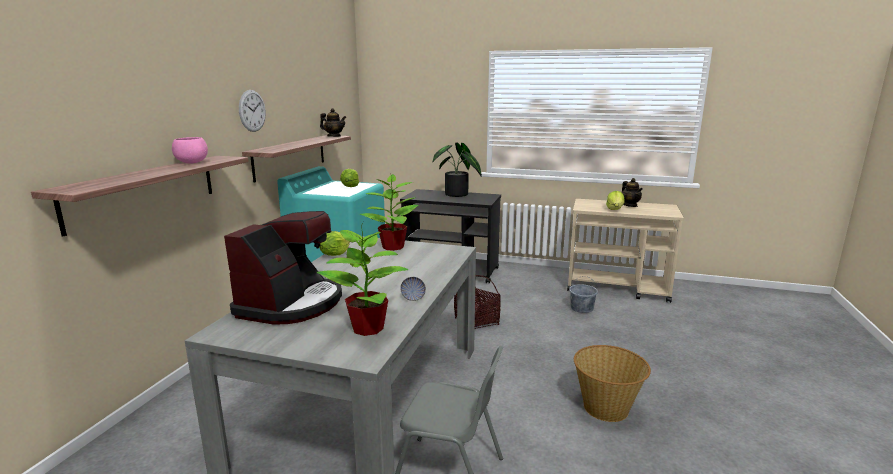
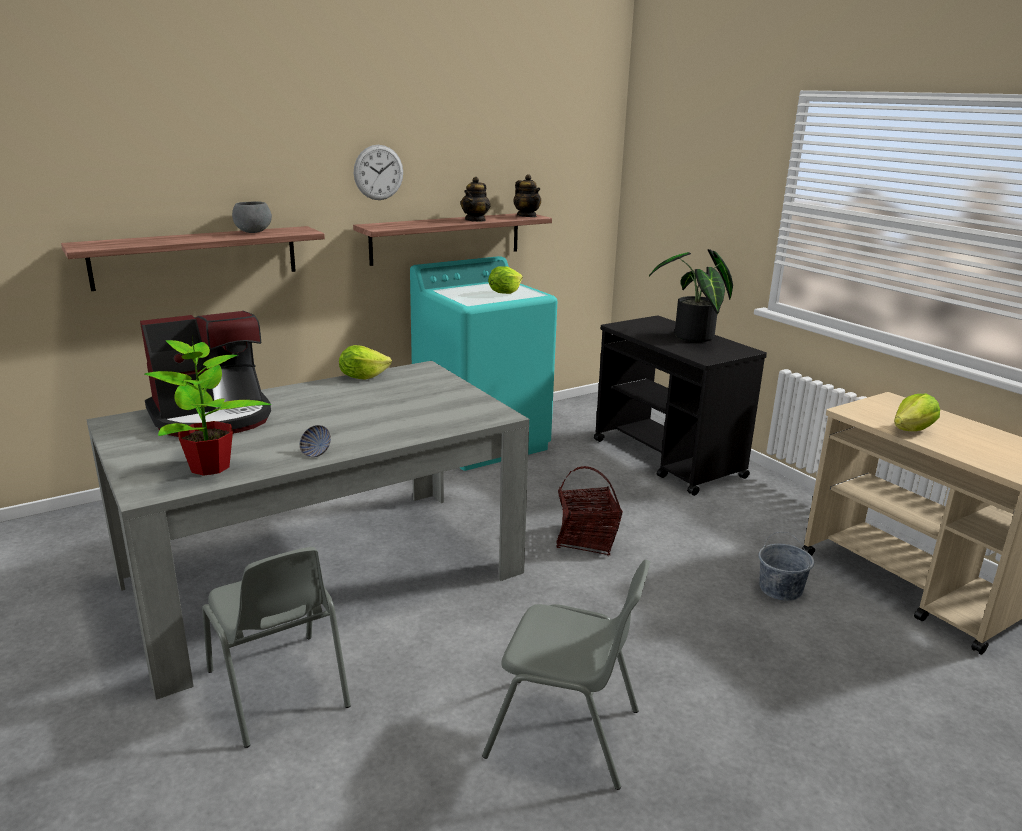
camera: 40 degrees right, 5 degrees up
(192, 163) = (254, 232): pink bowl -> grey bowl
(392, 247) = (435, 387): potted plant -> none
(606, 407) = (566, 733): basket -> grey chair
(630, 205) = (968, 432): teapot -> teapot (475, 220)

